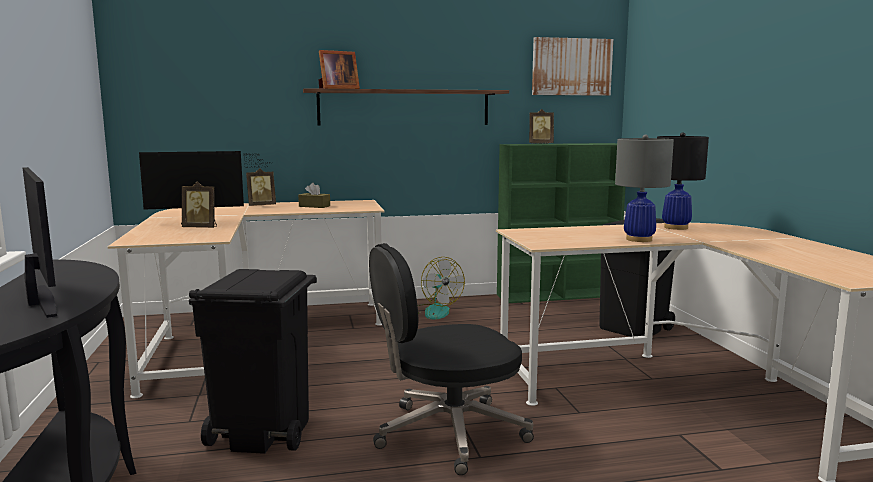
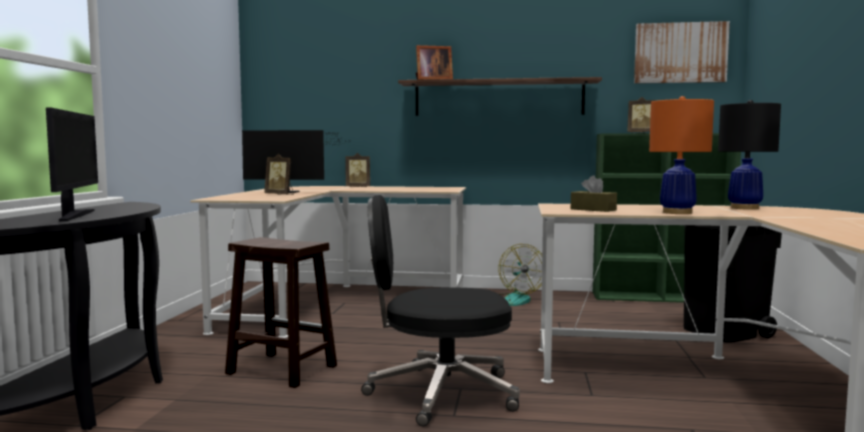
camera: 20 degrees right, 5 degrees down
(263, 432) = (280, 369): black trash can -> brown stool
(314, 206) = (402, 188): brown tissue box -> brown tissue box (593, 209)
(639, 239) = (677, 212): grey table lamp -> orange table lamp

